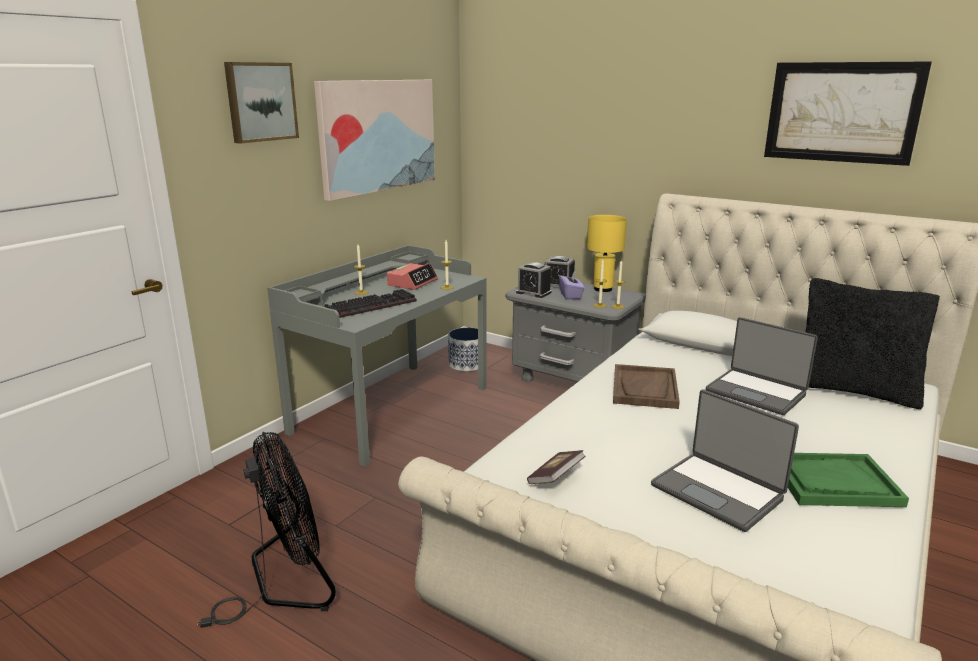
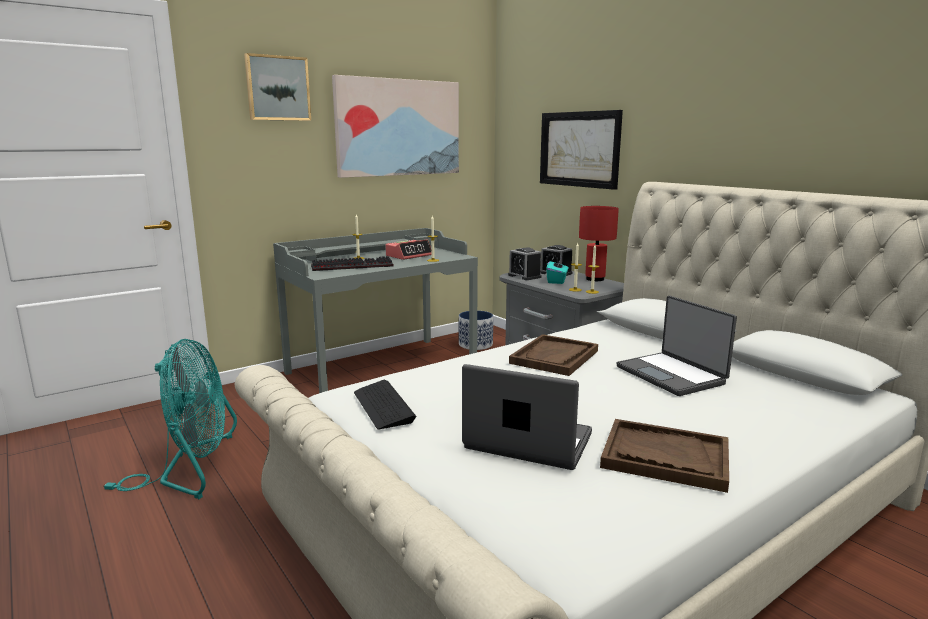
camera: 20 degrees right, 5 degrees down
(281, 577) = (189, 469): black fan -> turquoise fan
(555, 477) = (383, 406): book -> keyboard
(571, 295) = (557, 281): purple tissue box -> turquoise tissue box
(603, 289) = (595, 279): yellow table lamp -> red table lamp
(718, 491) = (527, 442): laptop -> laptop turned 135 degrees clockwise
(834, 482) = (665, 457): green tray -> brown tray
(842, 112) = (823, 85): picture -> picture (579, 149)
(854, 388) = (795, 386): black pillow -> none

